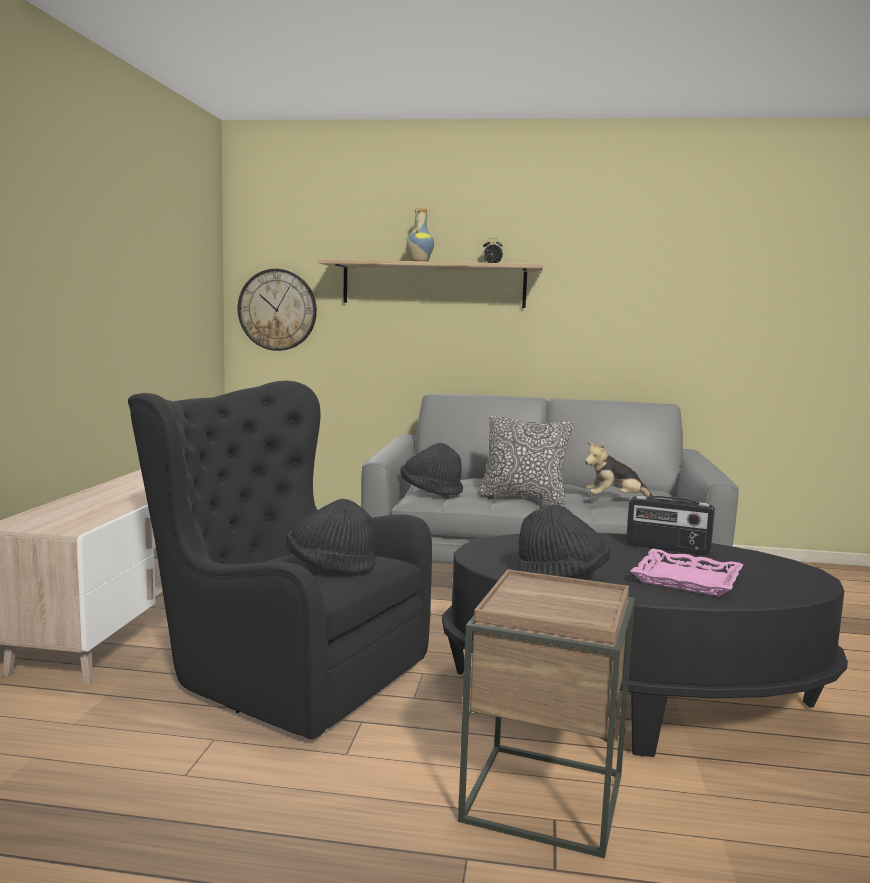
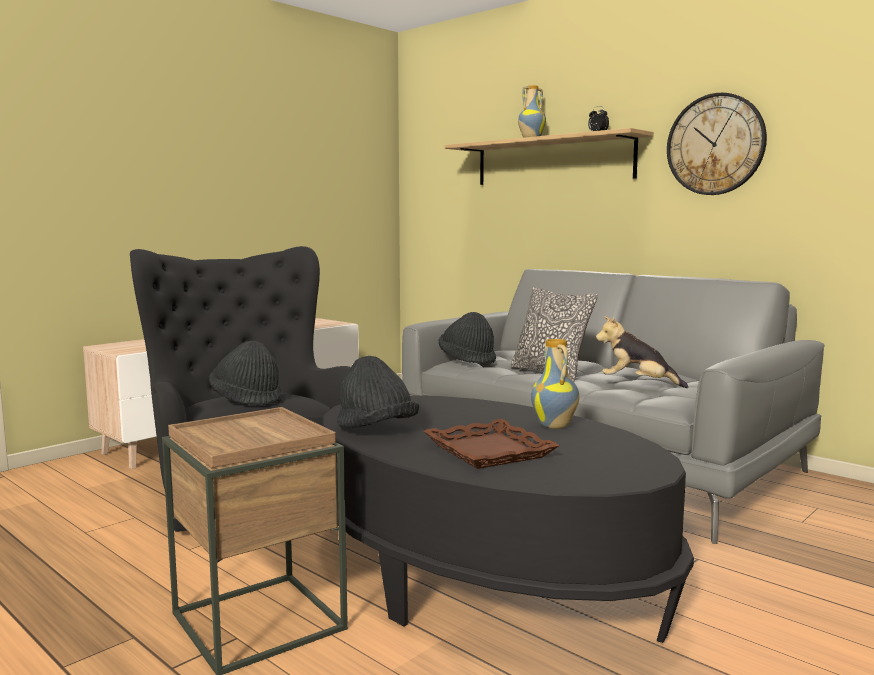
camera: 35 degrees right, 0 degrees up
(277, 310) = (433, 195): wall clock -> wall clock (715, 144)
(667, 548) = (555, 426): radio -> vase
(687, 579) = (490, 451): pink tray -> brown tray

